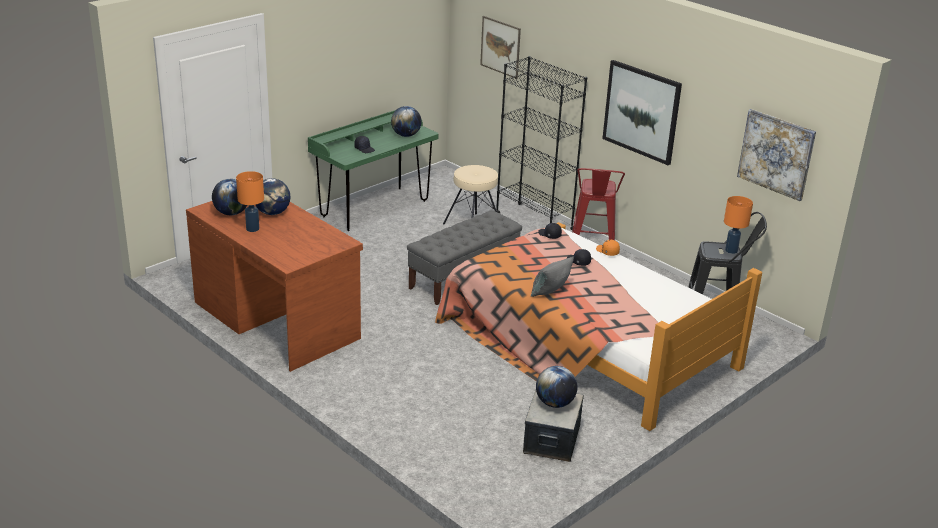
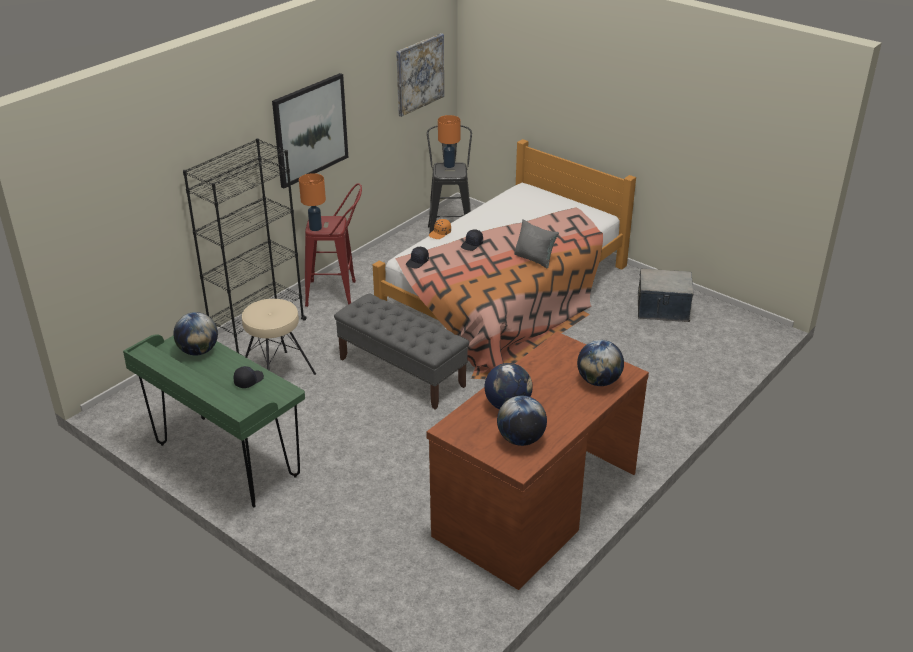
camera: 95 degrees left, 5 degrees up
(253, 228) = (555, 414): orange table lamp -> orange table lamp (315, 228)
(500, 47) = (130, 194): picture -> none
(555, 403) = (661, 280): globe -> globe (598, 381)

